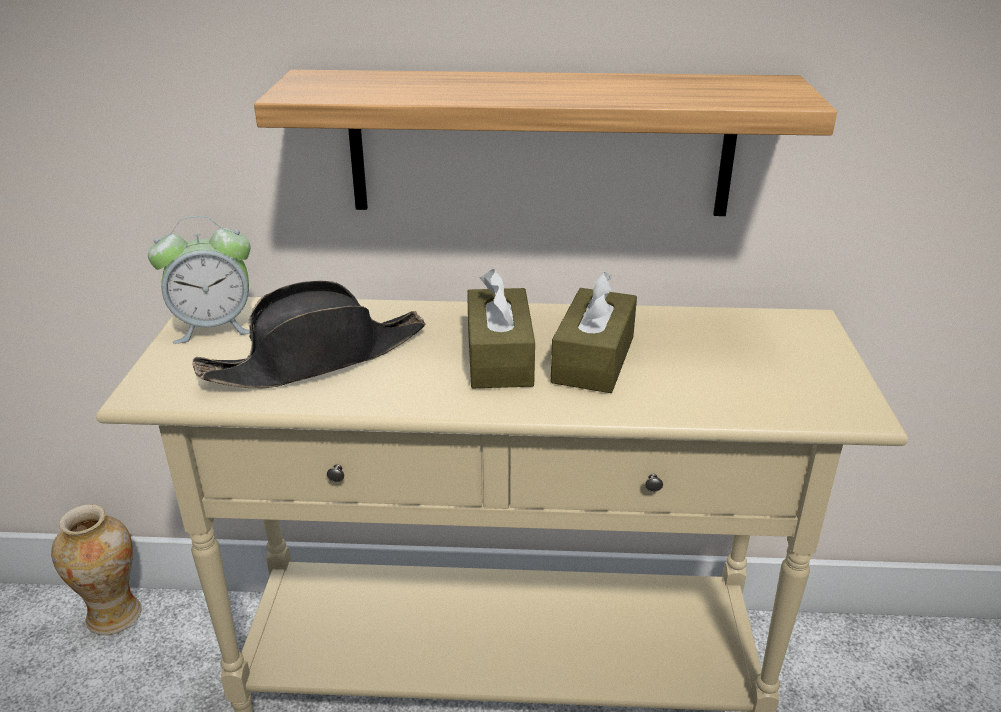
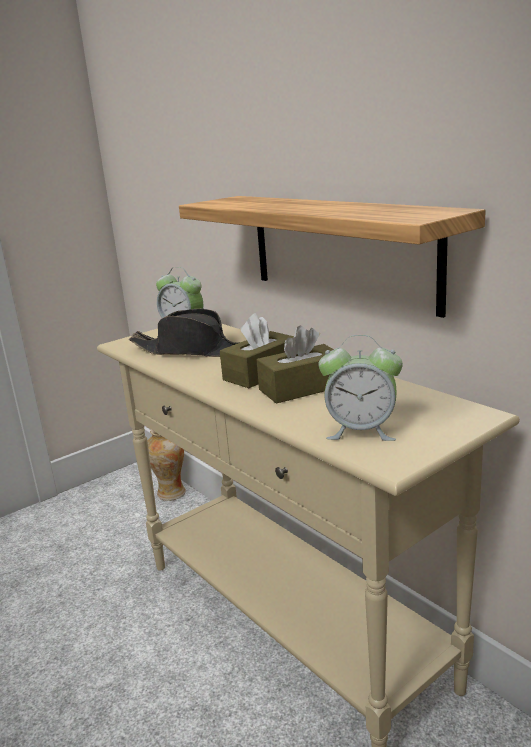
camera: 50 degrees right, 10 degrees down
(763, 387) = (361, 431): none -> alarm clock

